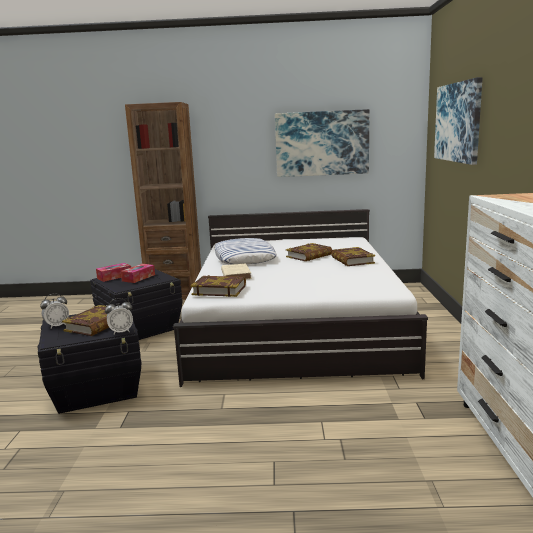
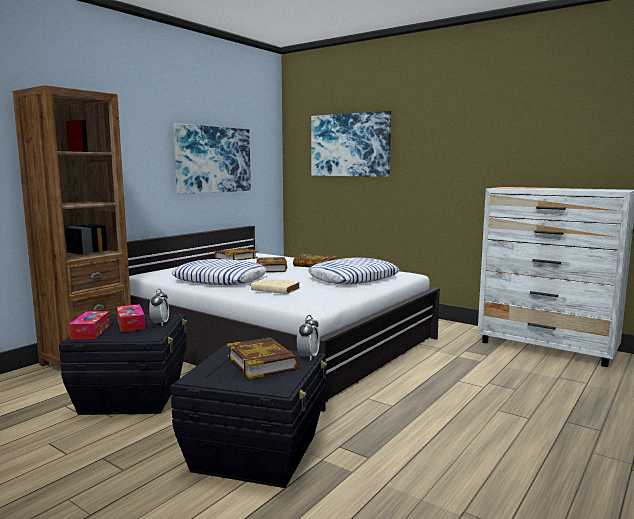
camera: 55 degrees left, 5 degrees down
(57, 326) = (222, 379): alarm clock -> alarm clock (160, 323)
(219, 290) = (309, 300): book -> book (236, 258)
(328, 281) = (353, 278): none -> pillow

